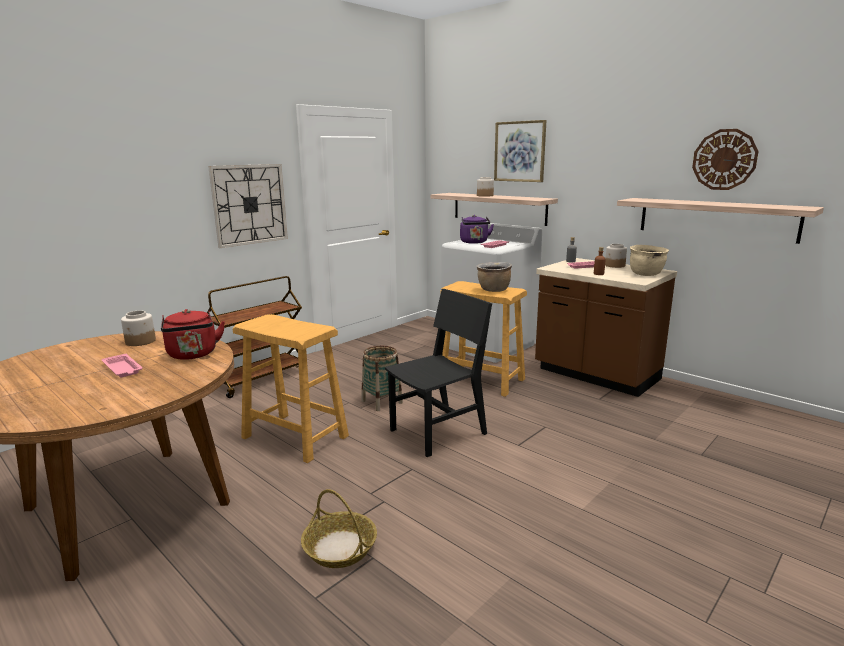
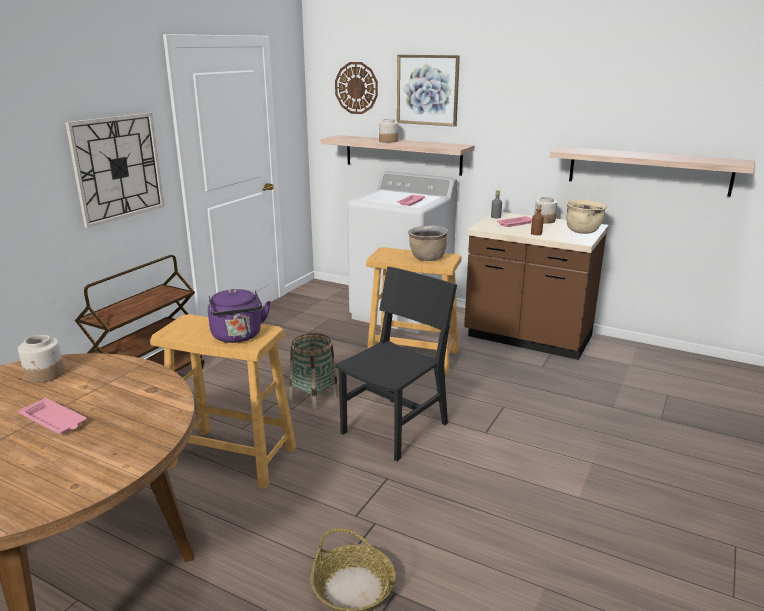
camera: 15 degrees left, 5 degrees up
(193, 355) = (134, 388): red kettle -> none
(474, 242) = (384, 198): purple kettle -> purple kettle (238, 337)
(724, 159) = (658, 109): wall clock -> wall clock (356, 88)

